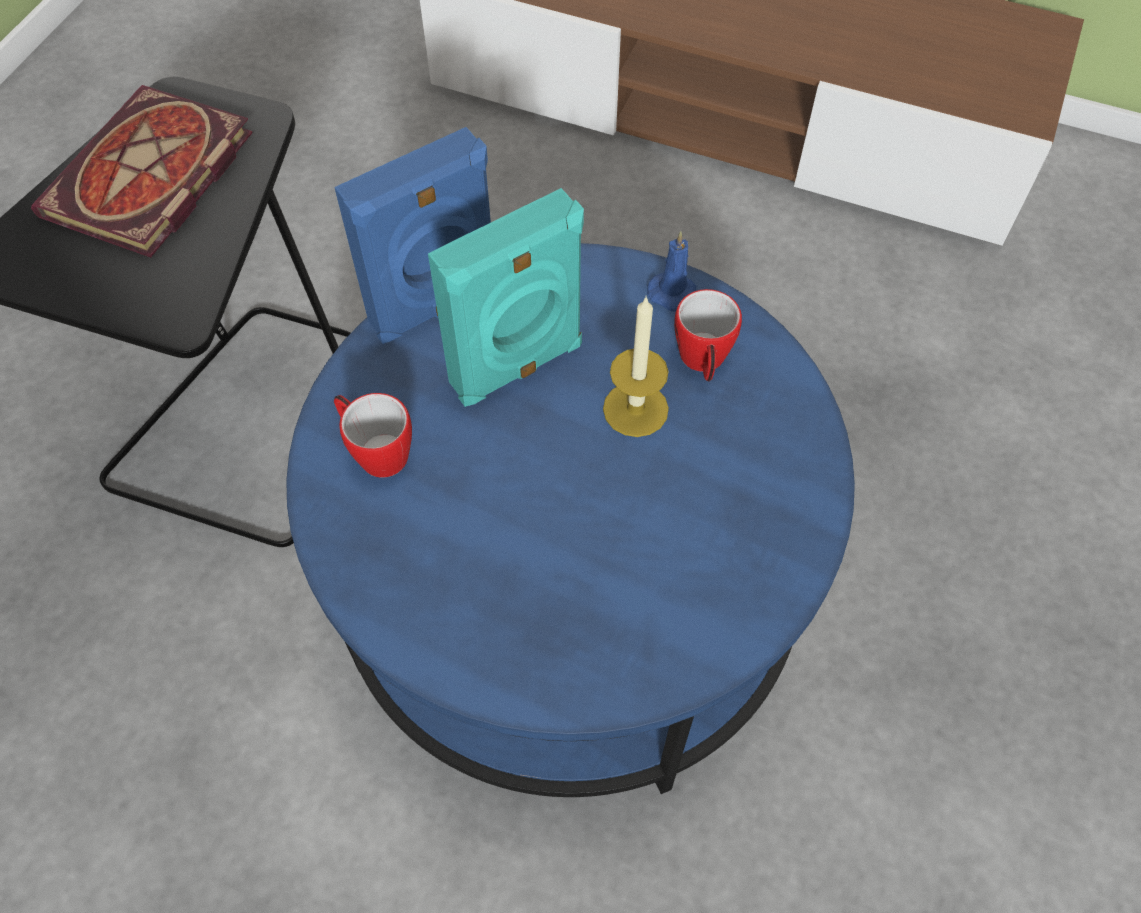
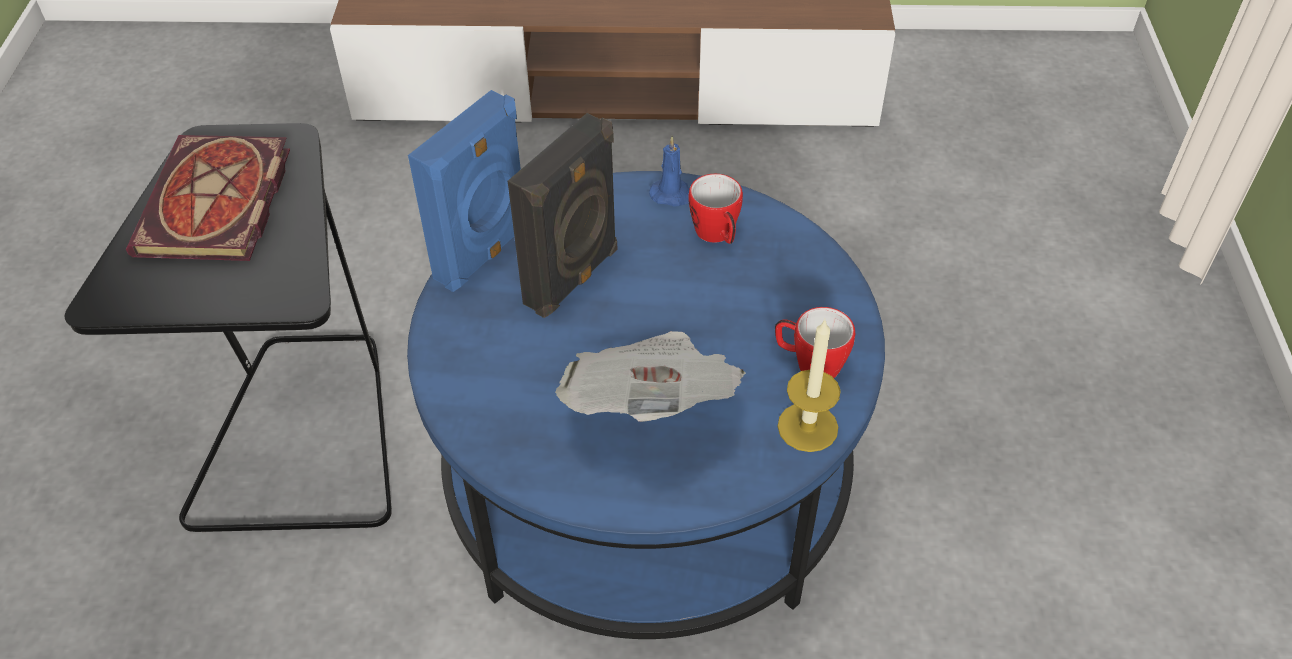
camera: 20 degrees left, 10 degrees down
(376, 451) = (486, 370): mug -> mug (809, 364)
(518, 367) = (574, 278): turquoise speaker -> black speaker
(534, 554) = (651, 404): none -> newspaper
(635, 409) = (681, 282): candle -> candle (807, 427)

